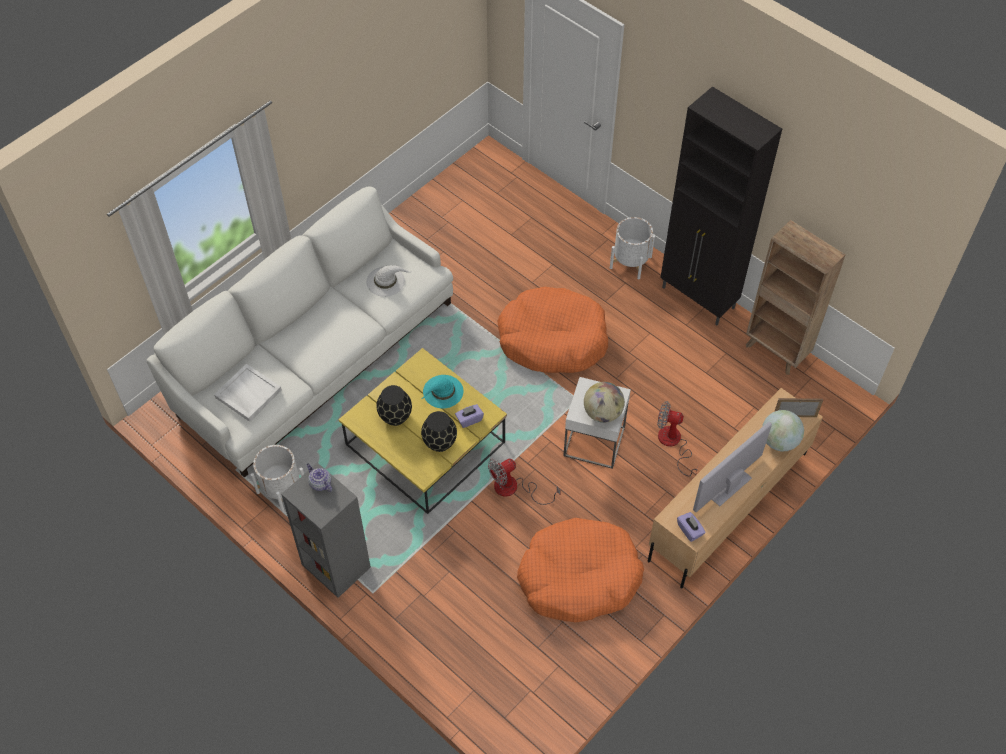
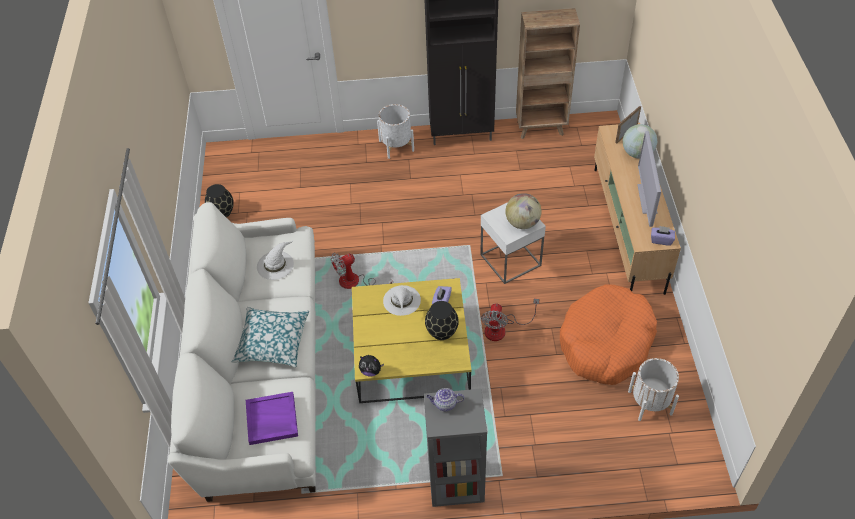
camera: 45 degrees left, 5 degrees down
(247, 394) = (271, 420): white tray -> purple tray
(281, 490) = (353, 473): white planter -> white planter (650, 402)
(314, 338) = (272, 342): none -> pillow
(356, 423) = (371, 371): none -> plush toy
(395, 416) = (391, 342): black vase -> black vase (222, 212)
(442, 392) = (402, 301): turquoise hat -> white hat
(552, 339) = (408, 225): orange dog bed -> none
(673, 444) = (554, 222): fan -> fan (356, 283)

